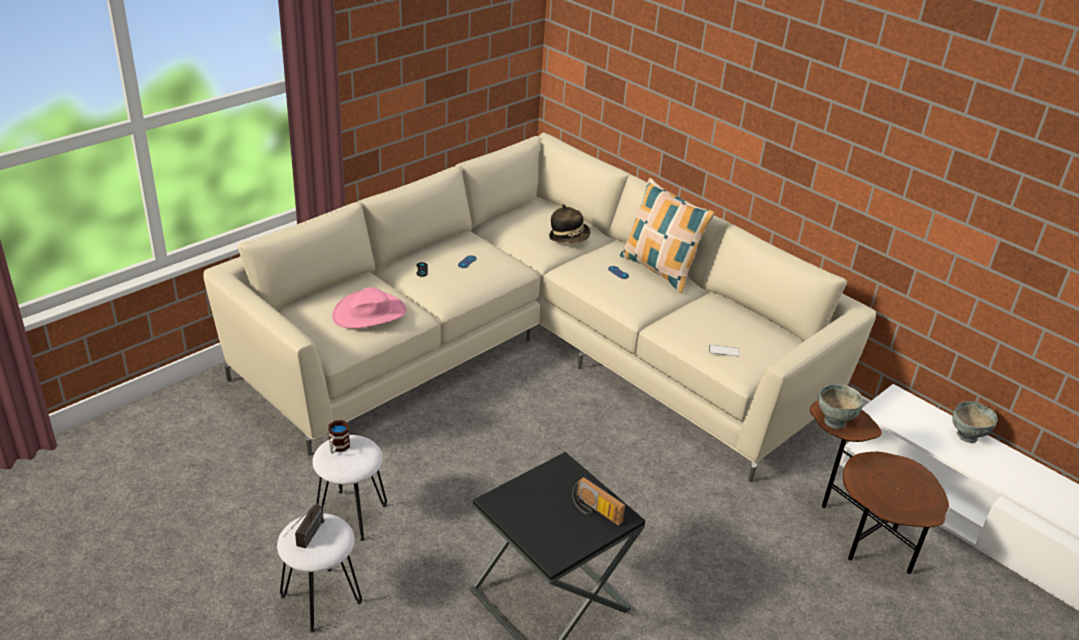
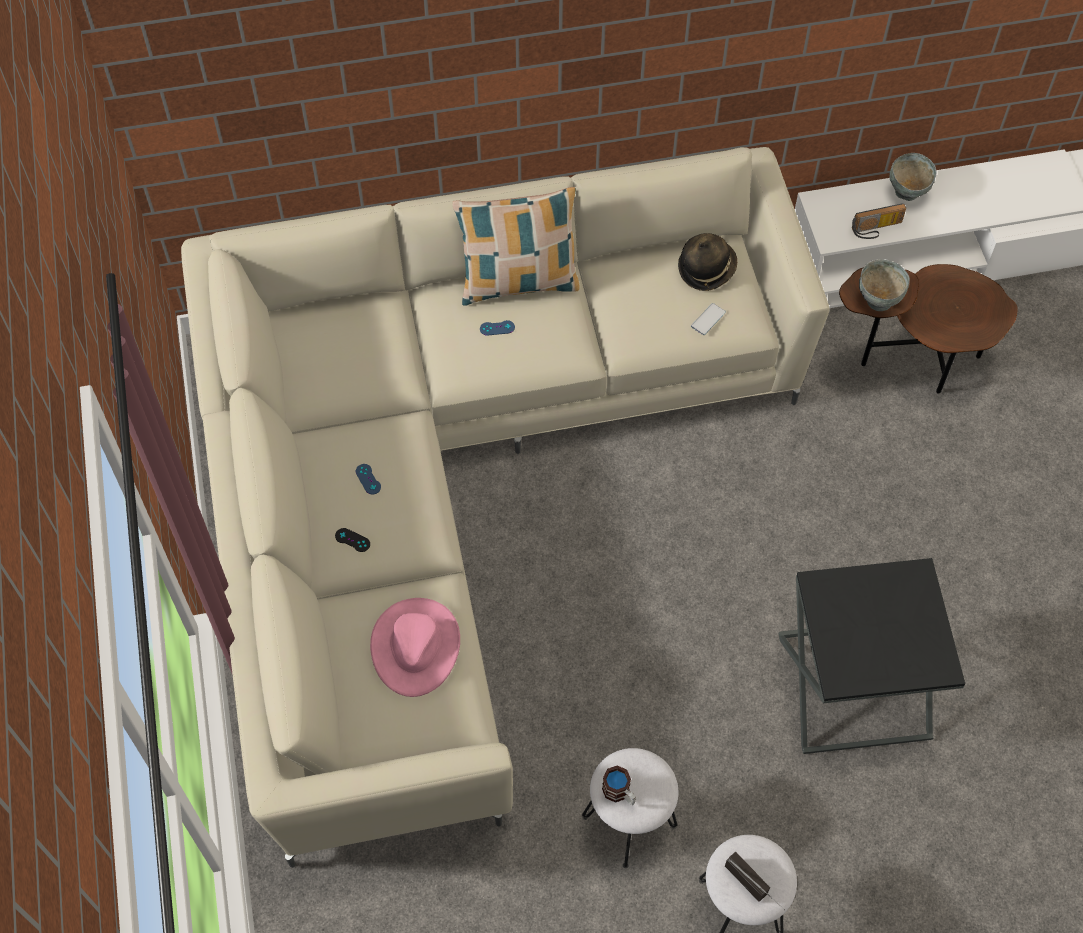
camera: 55 degrees left, 25 degrees up
(569, 237) = (386, 335): hat -> hat (706, 269)
(594, 511) = (899, 595): radio -> radio (876, 229)

